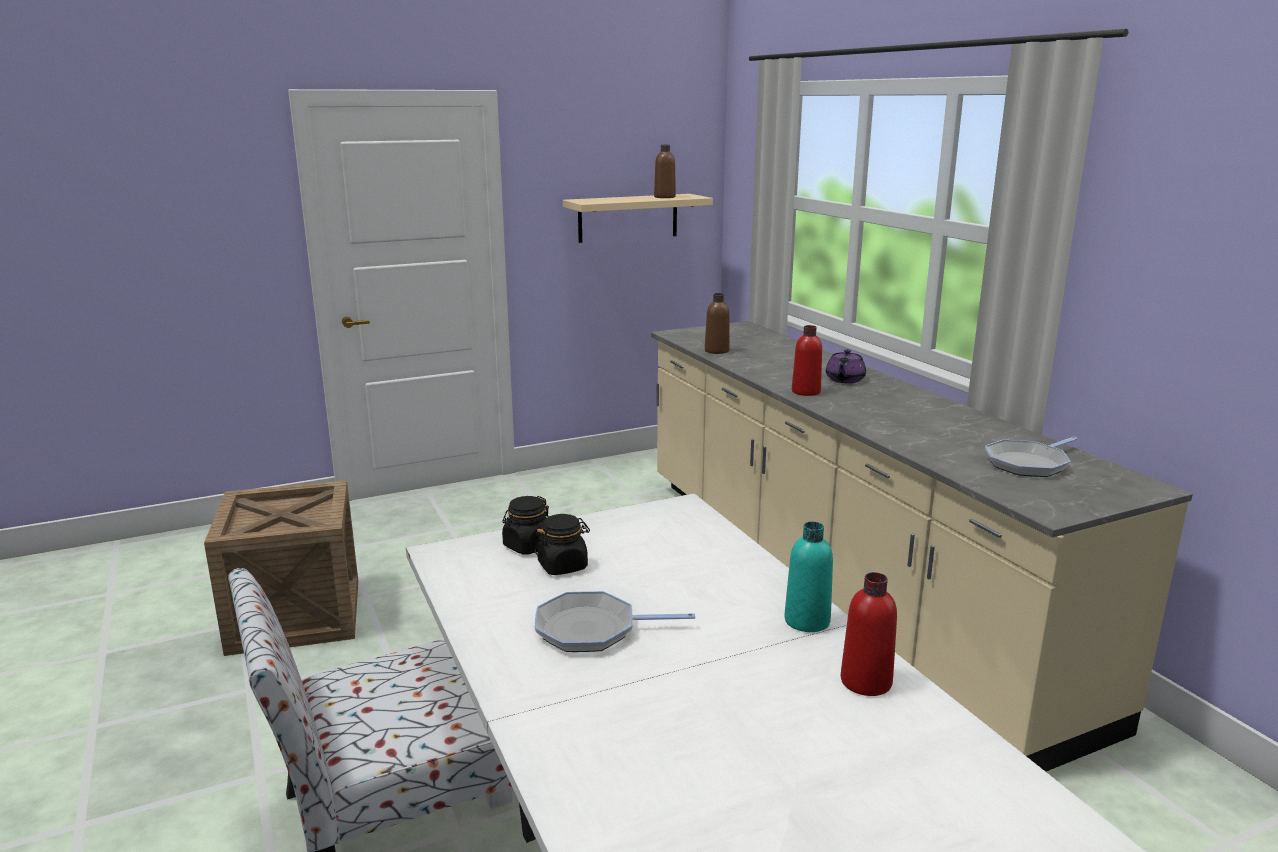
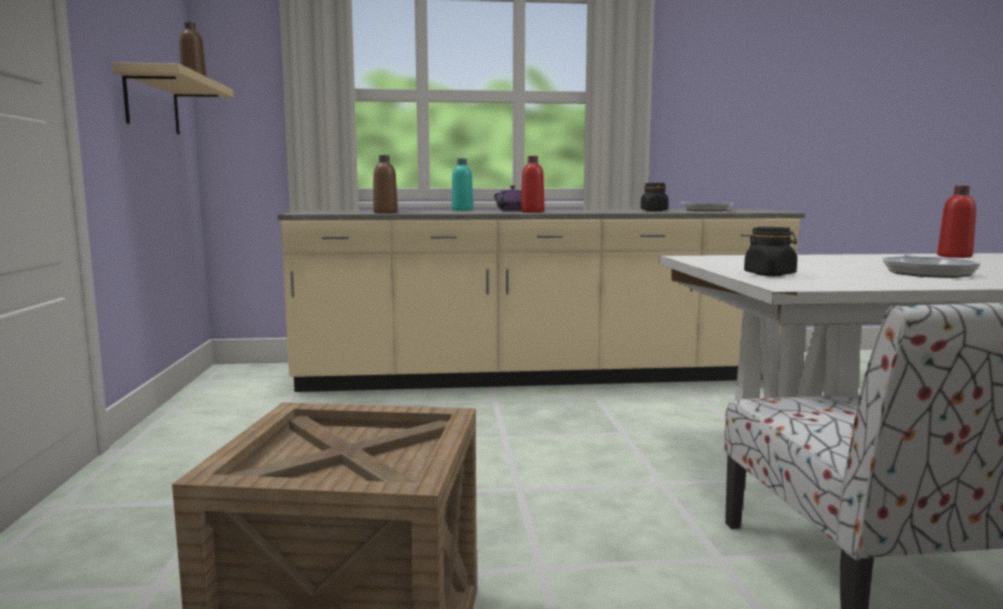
camera: 70 degrees left, 10 degrees down
(563, 566) = (811, 272): black jar -> black jar (654, 211)
(807, 621) = (882, 256): turquoise bottle -> turquoise bottle (462, 210)

